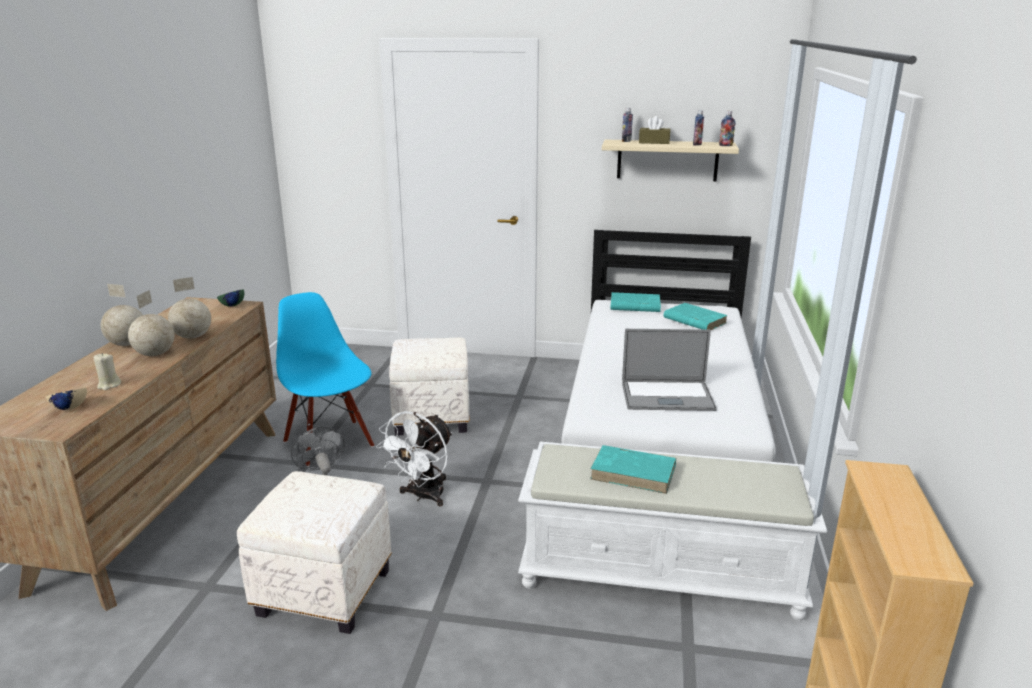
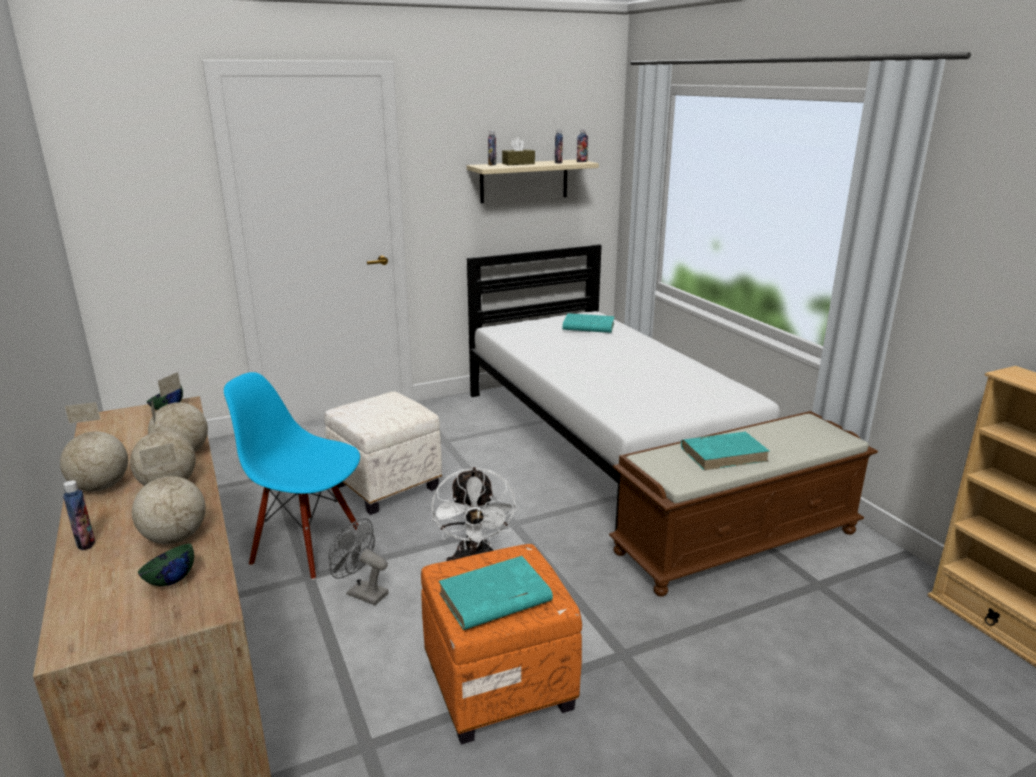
camera: 35 degrees left, 0 degrees up
(70, 408) = (170, 580): beige bowl -> green bowl
(73, 373) = (85, 543): none -> bottle
(109, 385) = (174, 538): beige candle -> globe
(322, 593) = (498, 688): white ottoman -> orange ottoman
(634, 306) = (521, 326): turquoise book -> turquoise book (494, 598)
(661, 573) = (736, 540): white bench -> brown bench
(667, 396) = (659, 389): laptop -> none

